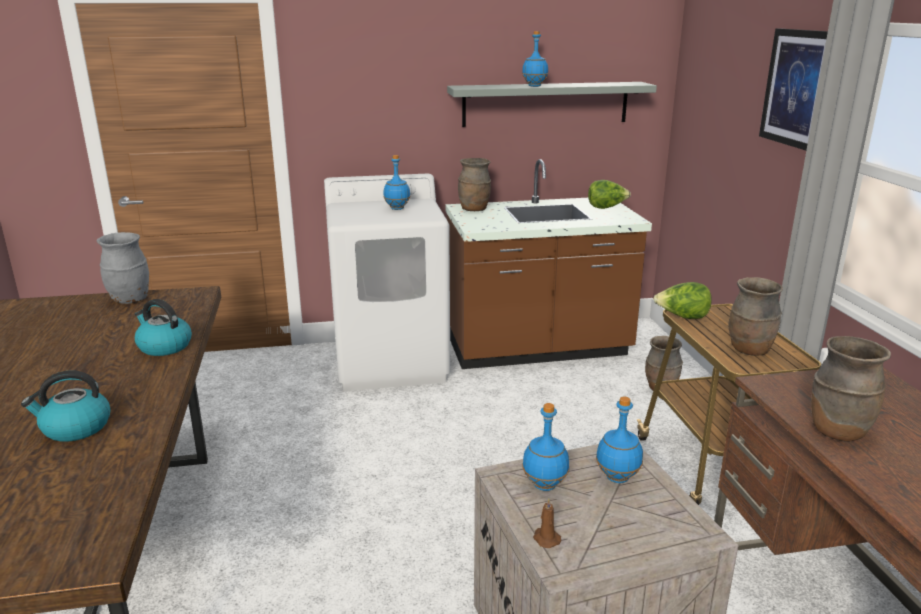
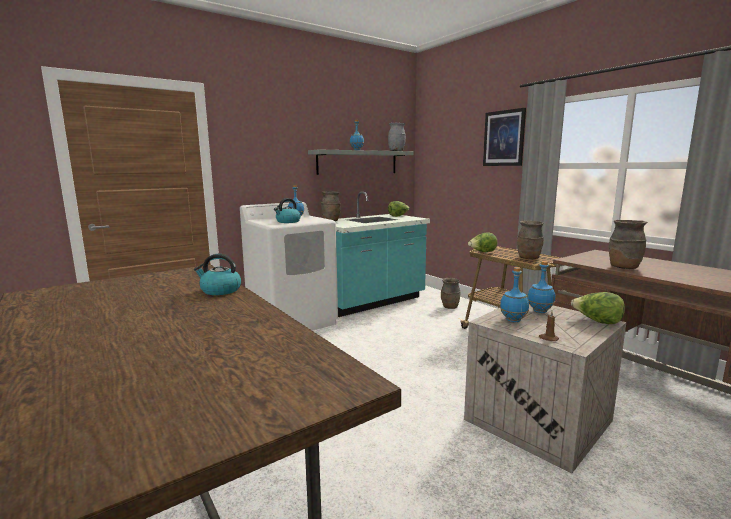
camera: 25 degrees left, 10 degrees down
(75, 428) = (221, 332): kettle -> kettle (288, 222)
(130, 300) = (152, 276): grey vase -> grey vase (396, 151)
(538, 349) = (371, 302): brown counter -> turquoise counter
(683, 529) = (597, 322): none -> lettuce

